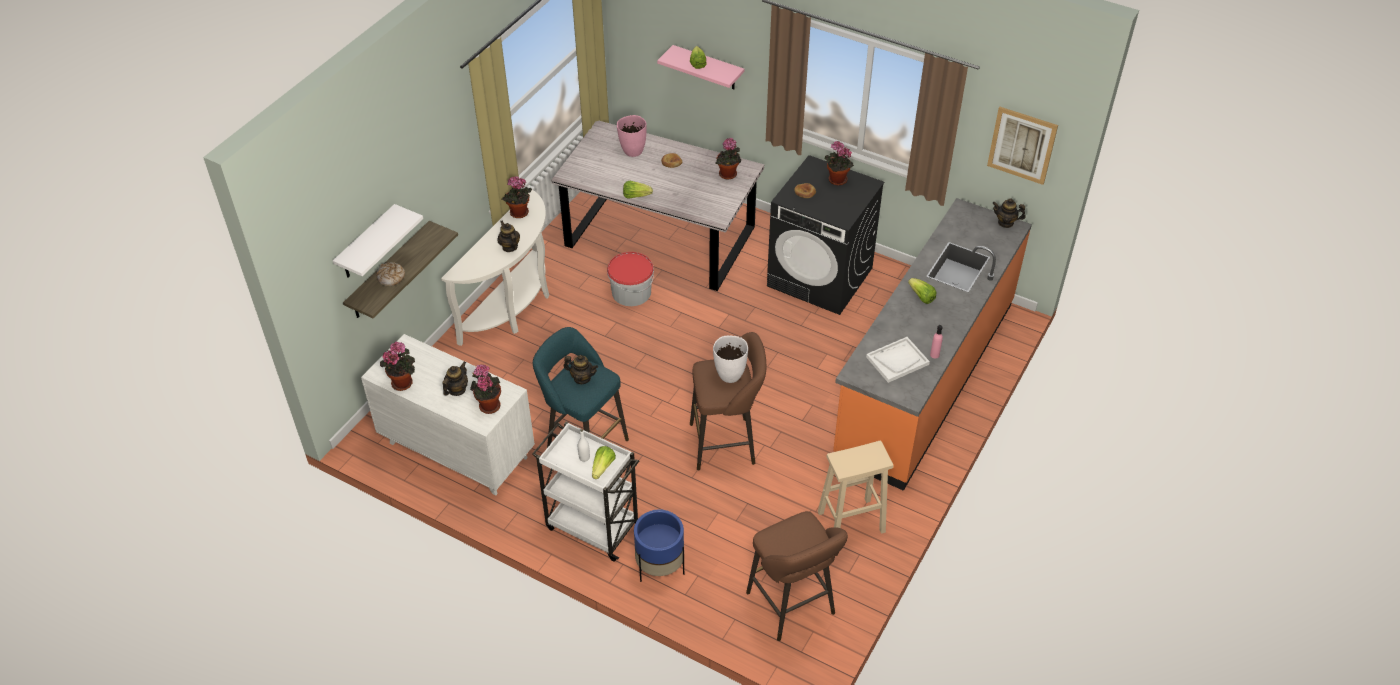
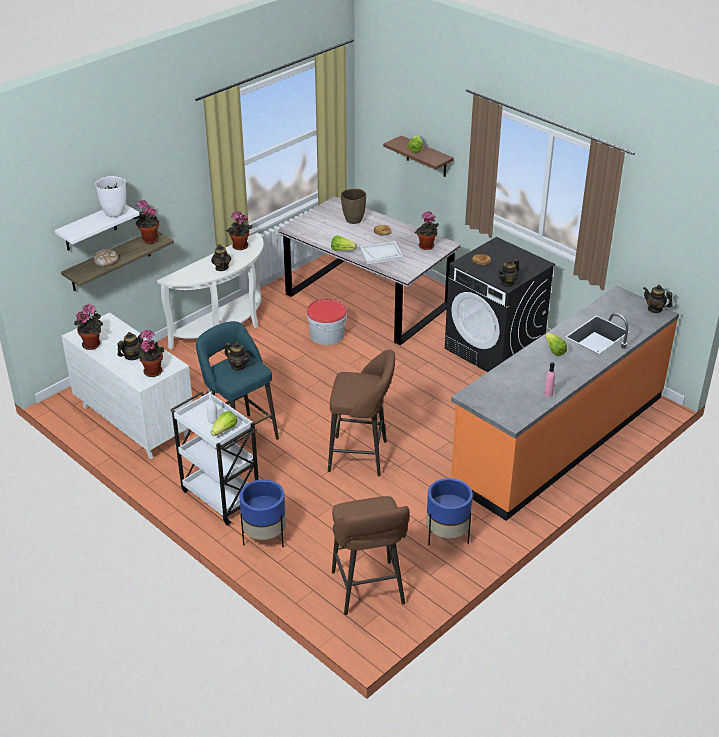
camera: 15 degrees right, 10 degrees down
(632, 151) = (353, 220): pink vase -> brown vase
(708, 68) = (426, 157): pink shelf -> brown shelf
(729, 375) = (364, 384): white vase -> white vase (114, 213)
(836, 180) = (512, 257): potted plant -> potted plant (148, 239)
(843, 217) = (507, 283): none -> teapot
(850, 522) = (447, 536): beige stool -> blue planter
(897, 360) = (512, 393): white tray -> white tray (381, 254)
(1022, 145) = (672, 234): picture -> none

